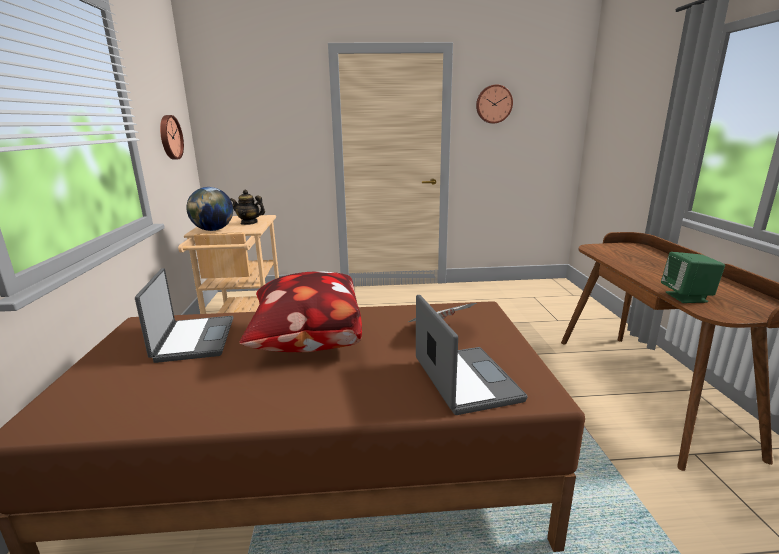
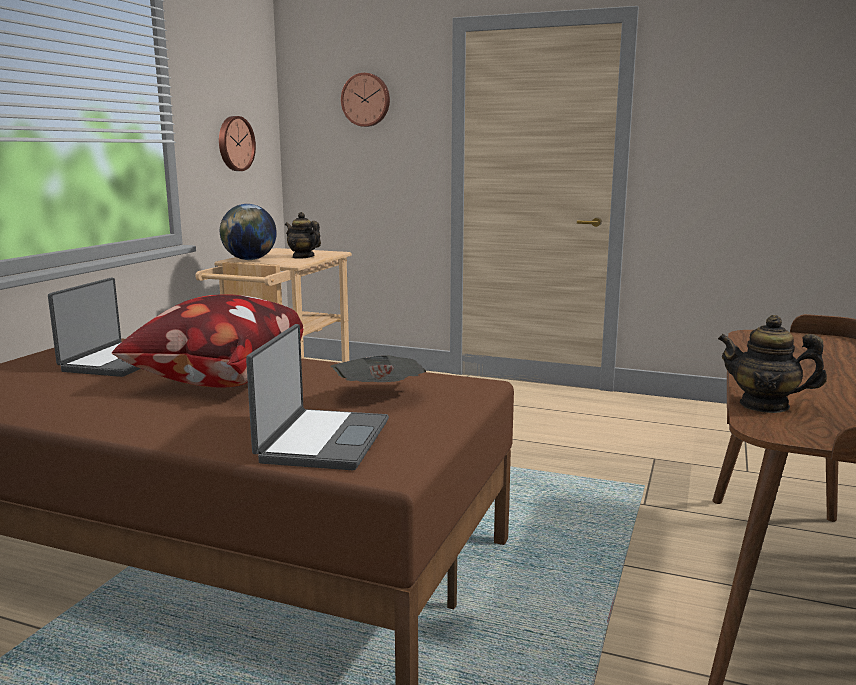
camera: 25 degrees right, 5 degrees down
(493, 104) = (706, 100): wall clock -> wall clock (366, 100)
(686, 297) = (764, 405): green speaker -> teapot

